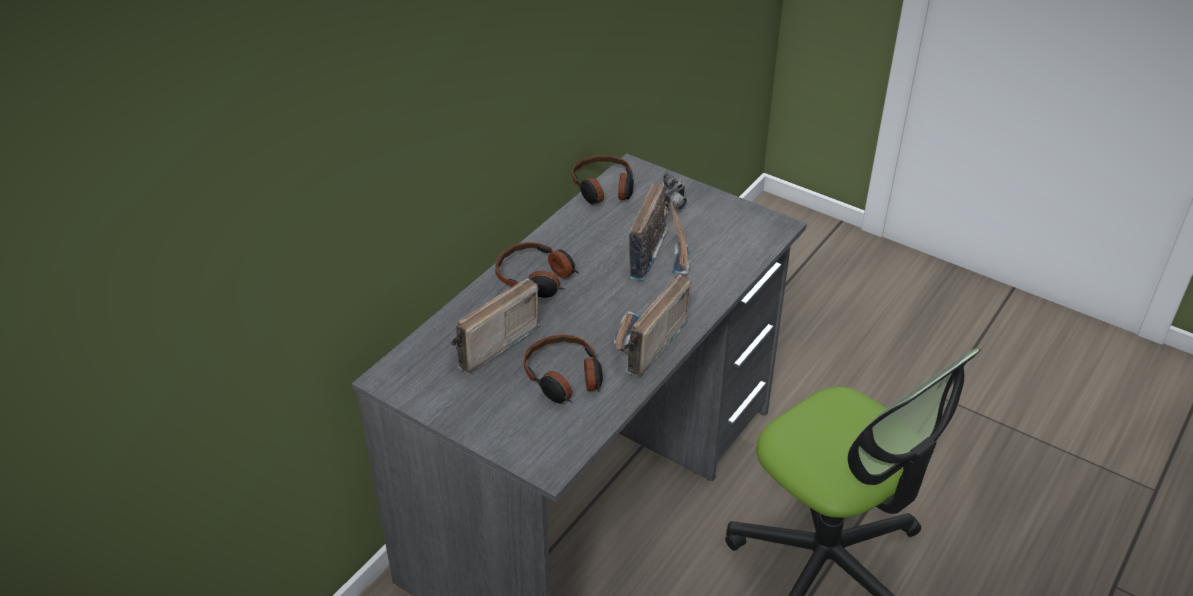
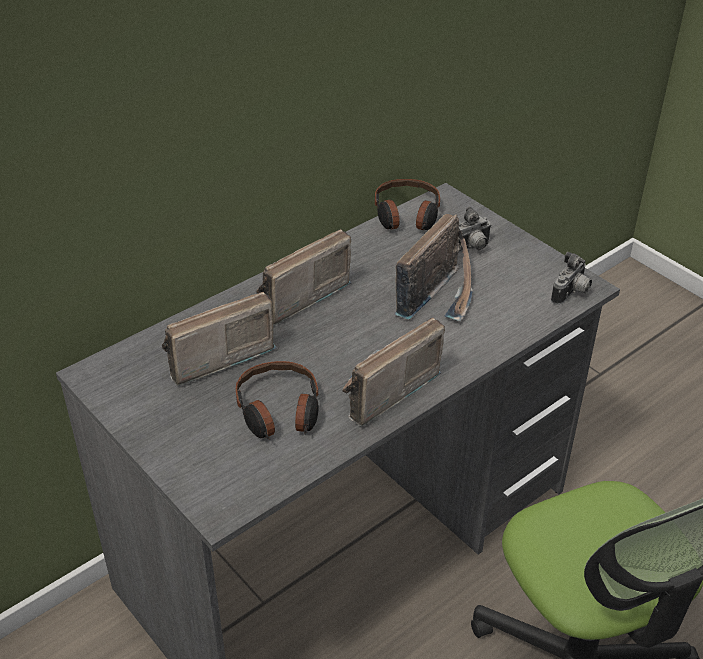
camera: 15 degrees right, 0 degrees up
(536, 278) = (295, 297): headphones -> radio
(769, 234) = (571, 294): none -> camera

